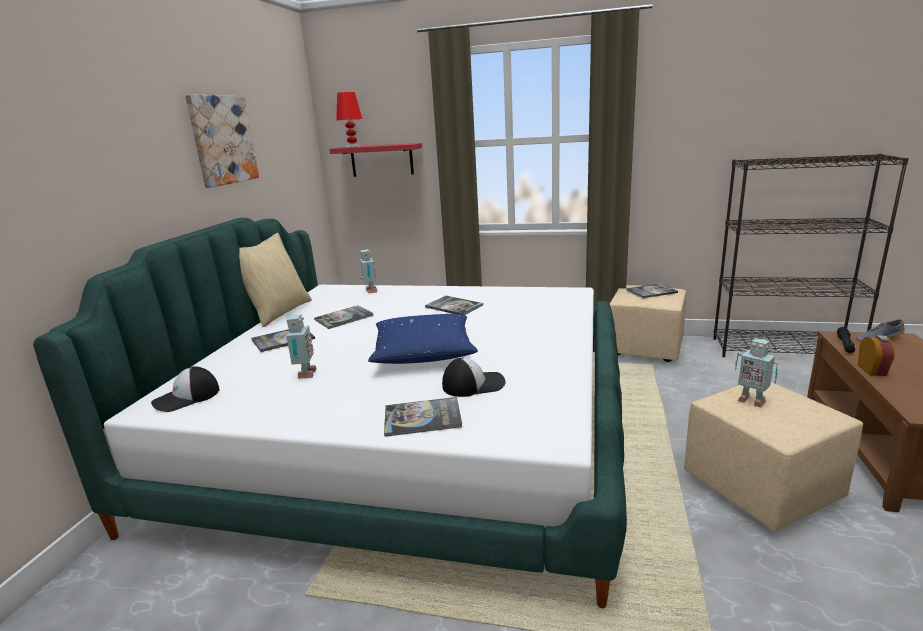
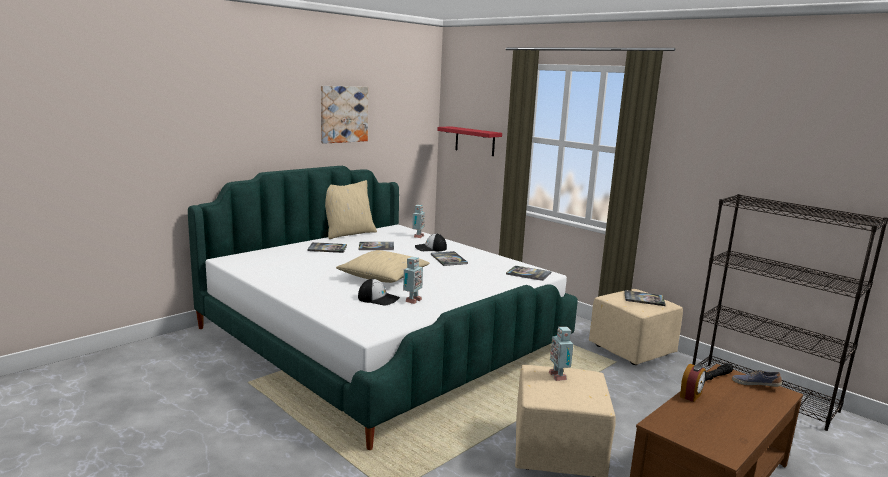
camera: 30 degrees right, 5 degrees down
(186, 397) = (247, 260): cap -> cap (430, 248)
(305, 374) = (310, 267): toy robot -> toy robot (412, 300)
(352, 146) = (454, 127): red table lamp -> none
(422, 418) = (328, 303): book -> book (528, 274)
(423, 352) = (384, 276): blue pillow -> beige pillow

